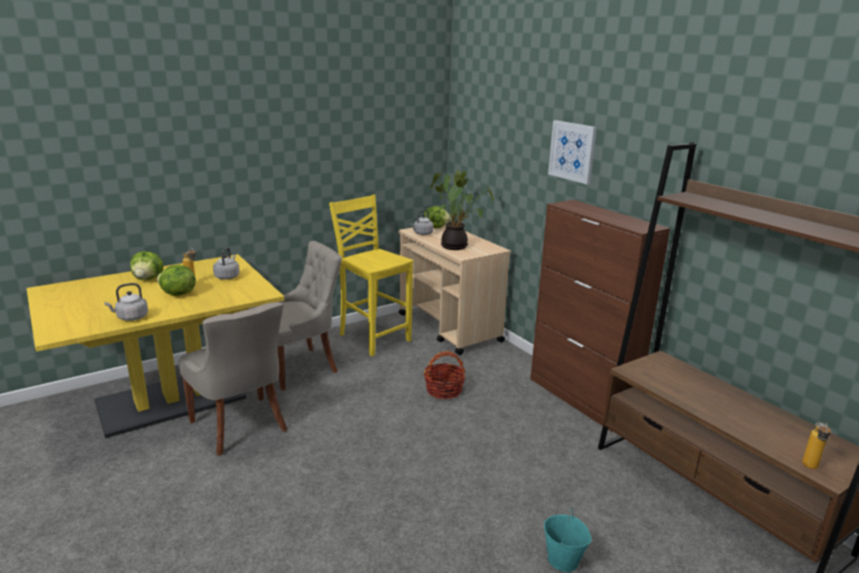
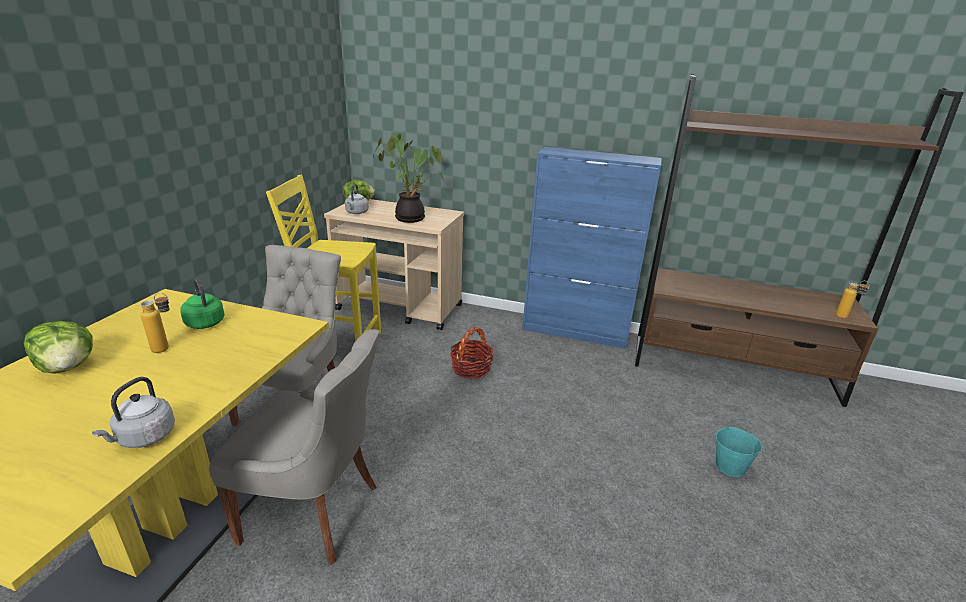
camera: 40 degrees left, 5 degrees up
(177, 294) = (166, 372): lettuce -> none
(227, 276) = (204, 322): grey kettle -> green kettle
(572, 151) = (539, 97): picture -> none
(581, 399) = (575, 331): brown cabinet -> blue cabinet

